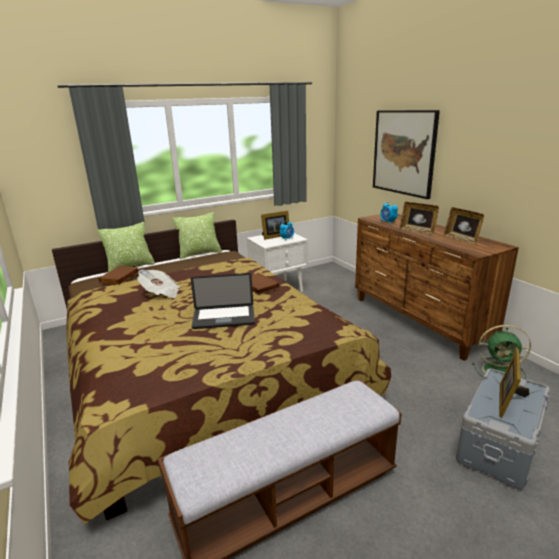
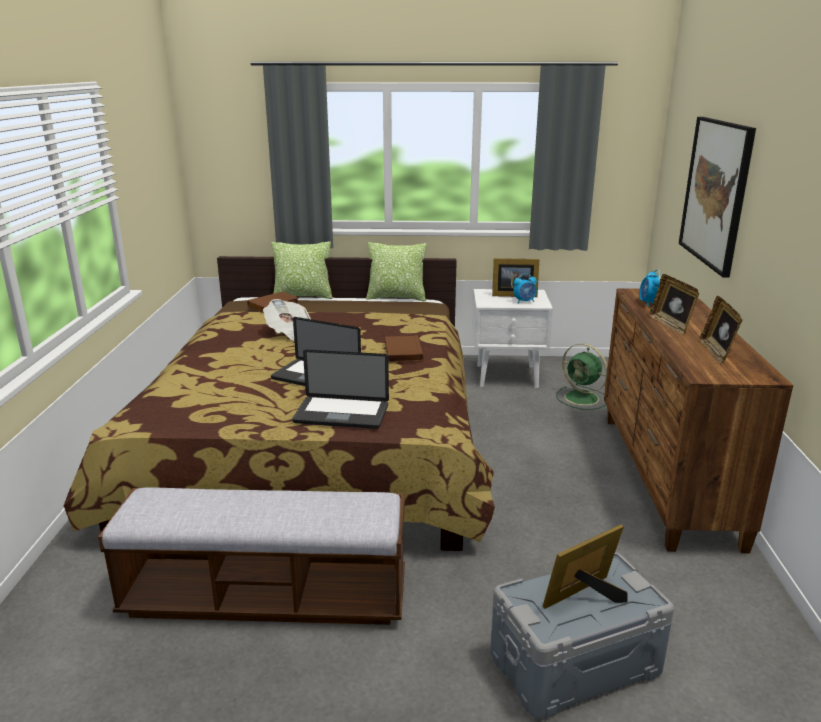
camera: 30 degrees right, 0 degrees up
(277, 338) = (341, 414): none -> laptop
(500, 371) = (710, 586): green fan -> green fan (583, 398)

